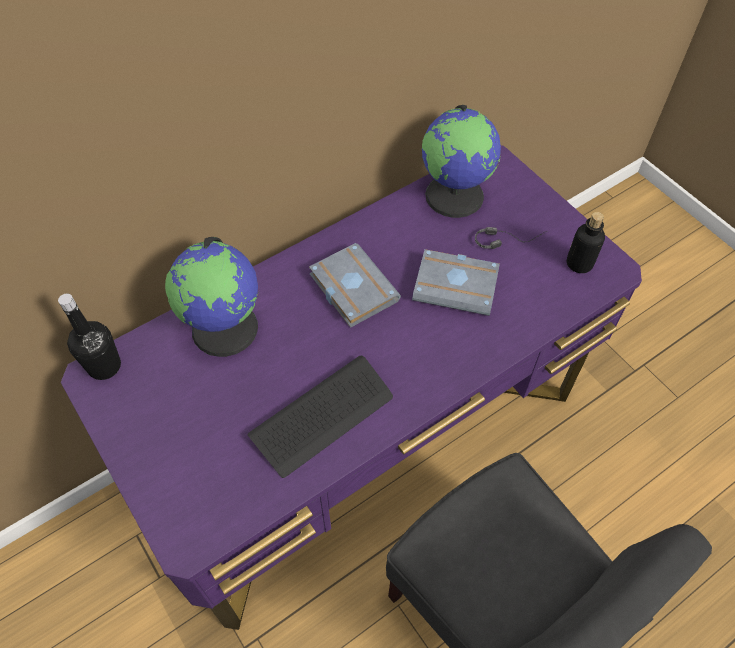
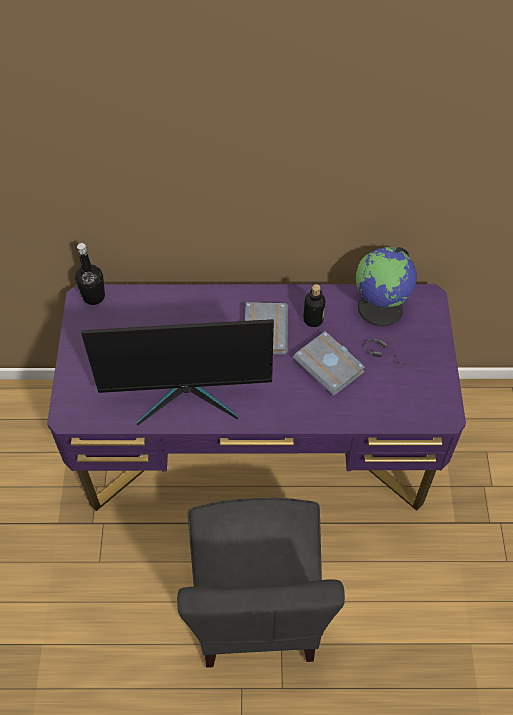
camera: 35 degrees right, 0 degrees up
(226, 328) = (173, 312): globe -> none
(322, 416) = (187, 394): keyboard -> monitor
(579, 263) = (424, 398): bottle -> bottle (313, 319)

